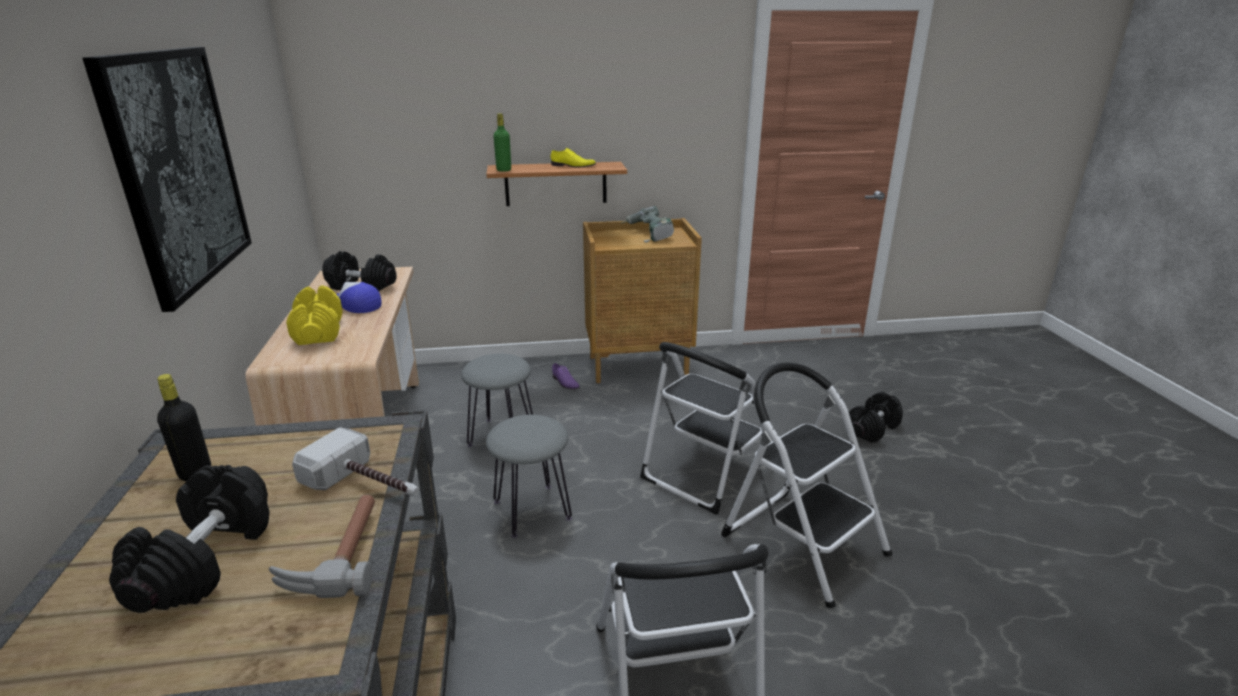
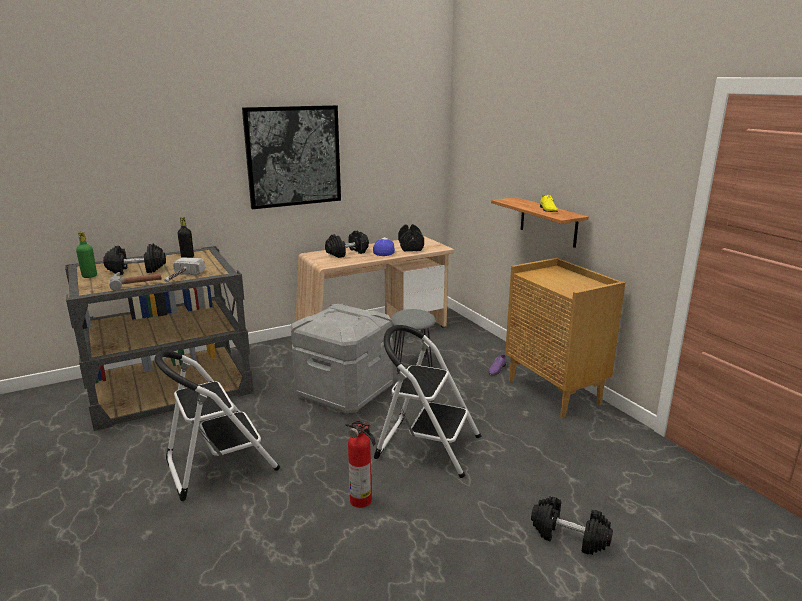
camera: 70 degrees right, 5 degrees down
(318, 331) = (347, 253): yellow dumbbell -> black dumbbell
(504, 170) = (505, 201): green bottle -> green bottle (89, 276)
(532, 510) = (343, 392): grey stool -> grey storage box
(648, 235) = (575, 282): power drill -> none
(800, 542) = (362, 501): step ladder -> fire extinguisher

